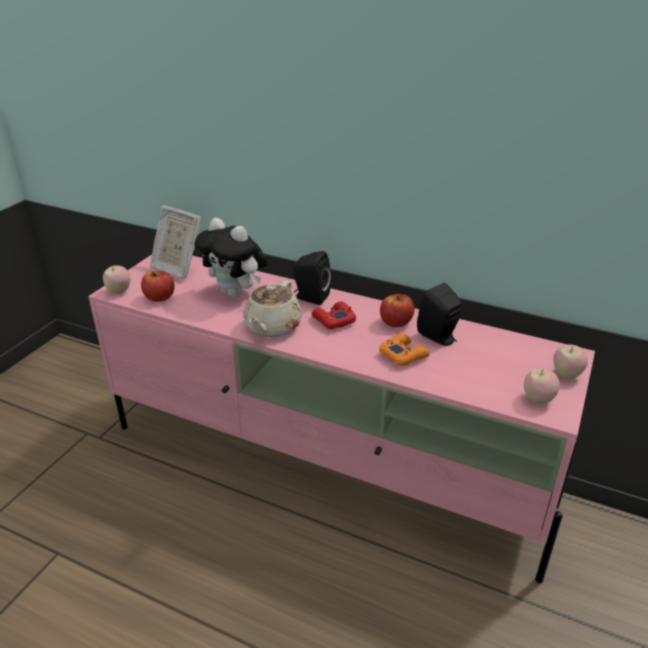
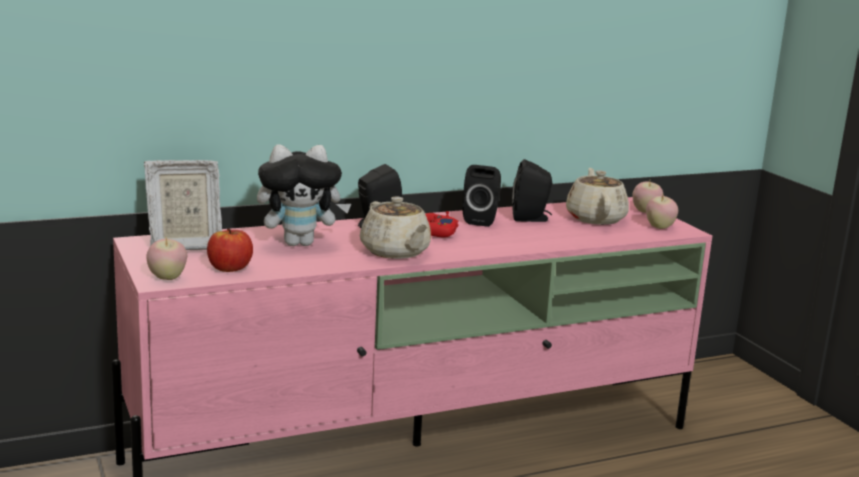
camera: 50 degrees left, 15 degrees down
(395, 322) = (481, 220): apple -> black speaker
(403, 354) = (532, 234): orange game controller -> none
(498, 361) = (595, 218): none -> beige teapot

